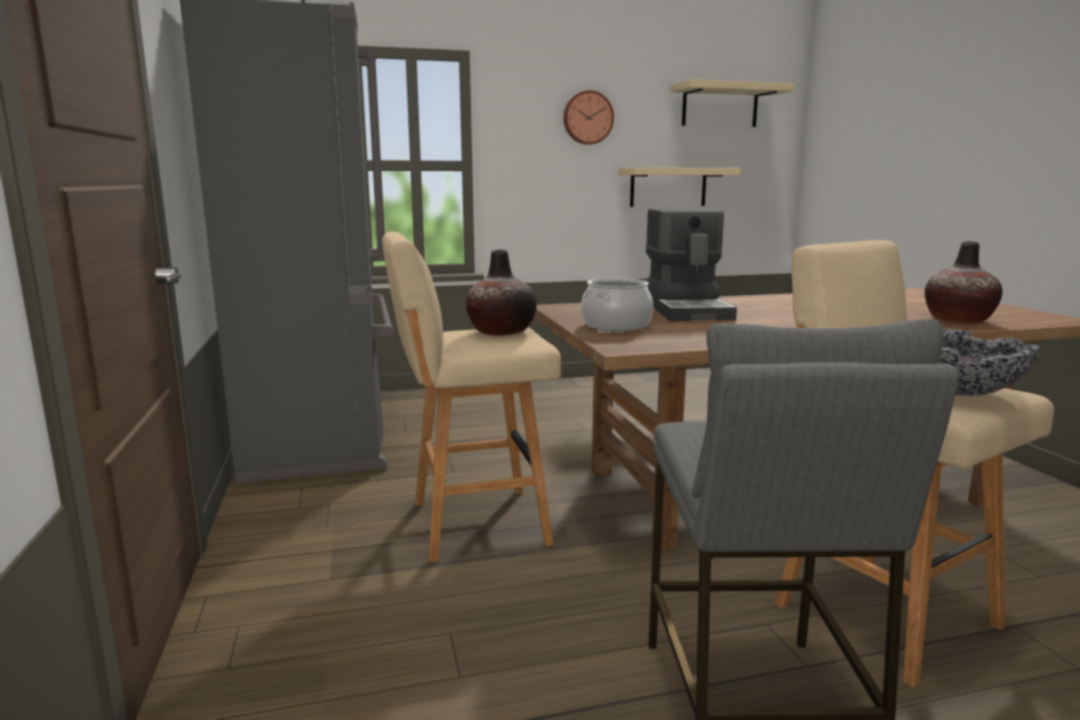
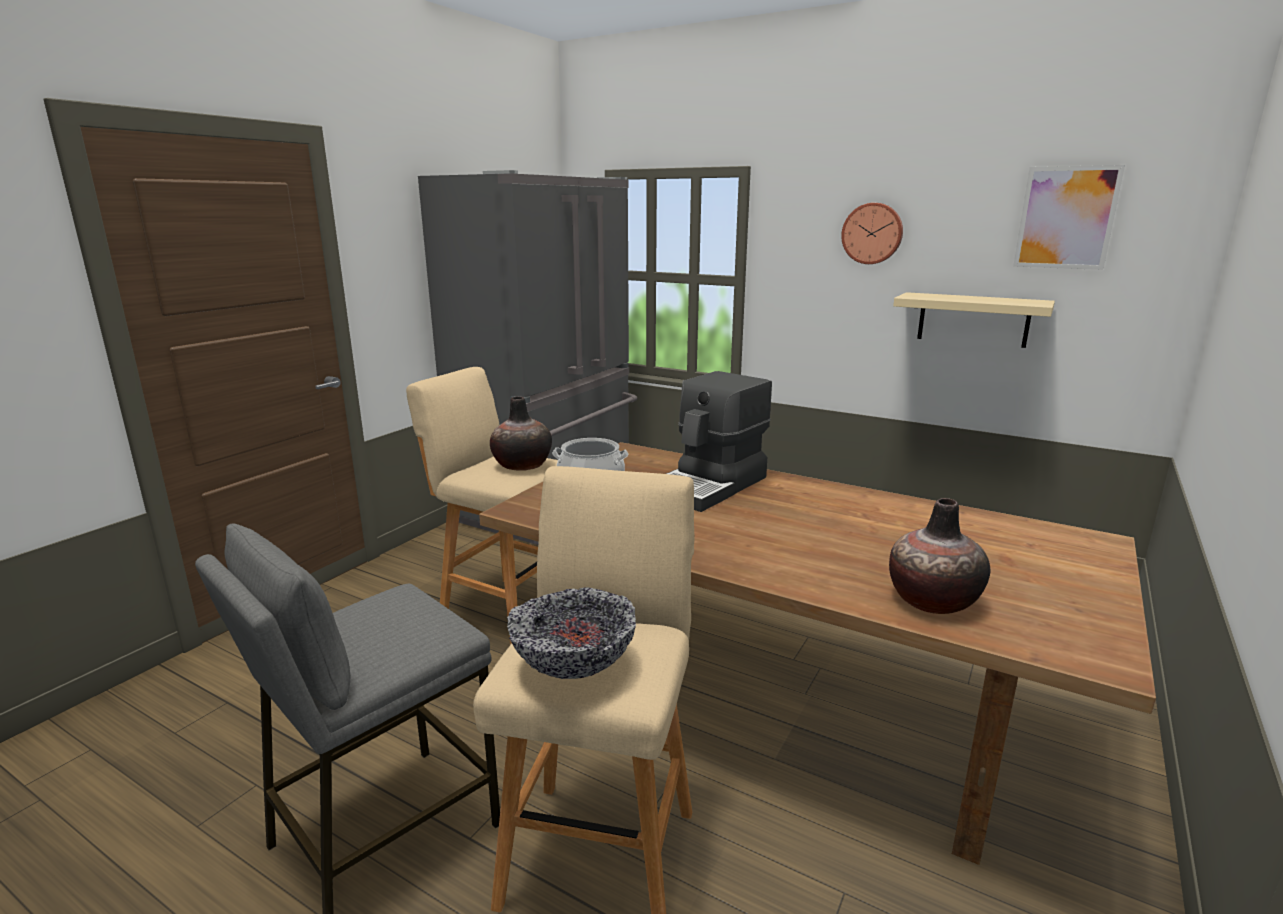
camera: 45 degrees right, 5 degrees up
(720, 106) = (1066, 218): beige shelf -> picture

